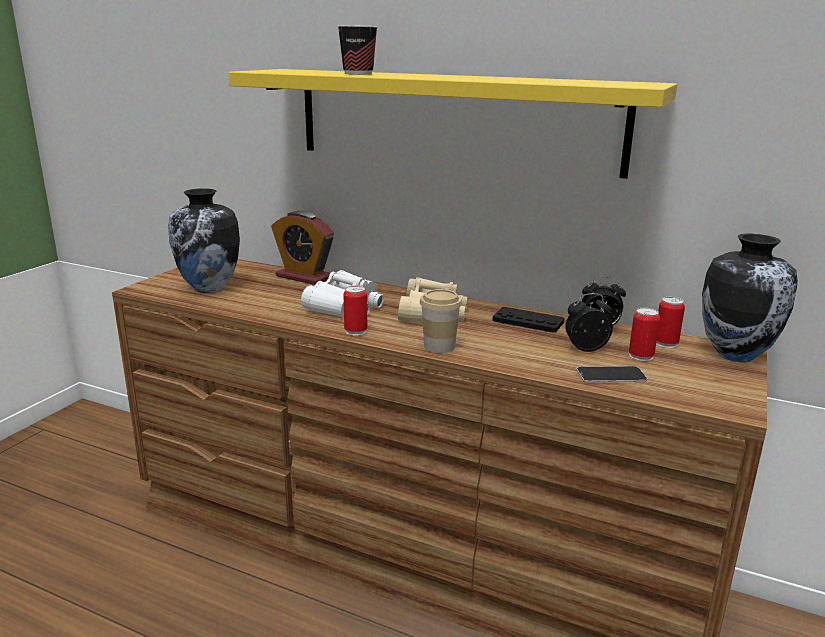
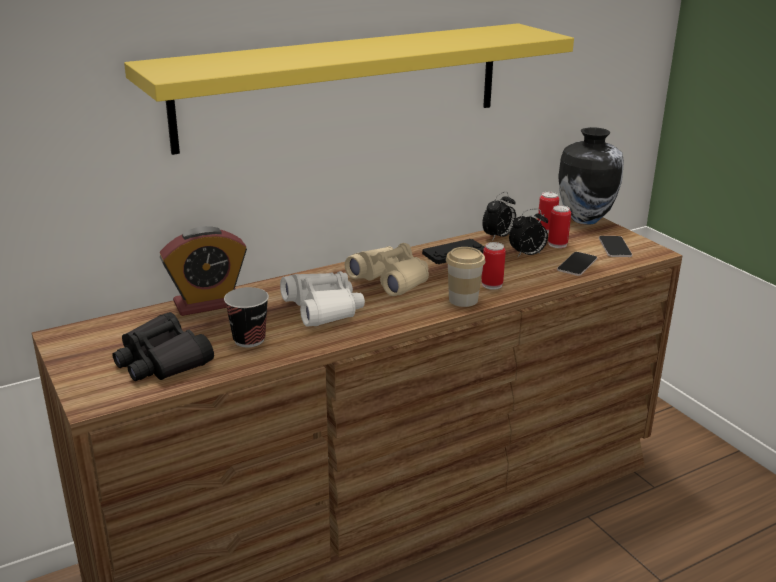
camera: 55 degrees left, 5 degrees up
(209, 288) = (162, 361): vase -> black binoculars
(355, 331) = (389, 321): can -> can (492, 284)
(358, 74) = (292, 58): cup -> cup (249, 340)
(585, 349) = (527, 255): alarm clock -> alarm clock turned 135 degrees counterclockwise
(697, 385) = (614, 247): none -> phone

